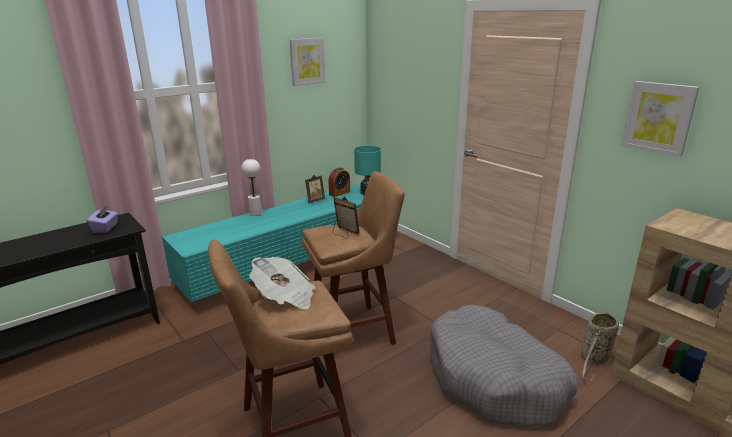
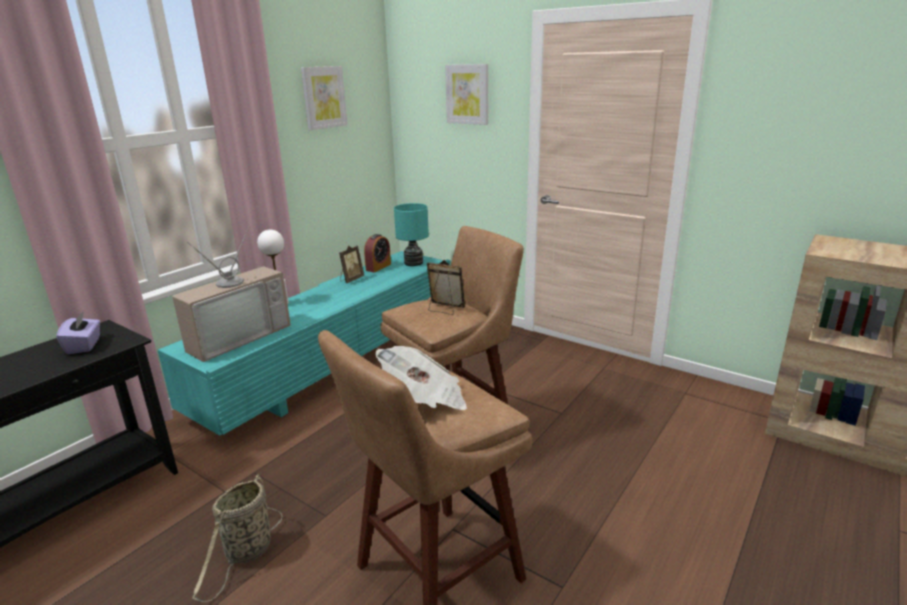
camera: 15 degrees left, 0 degrees up
(215, 234) = (237, 336): none -> television
(494, 378) = (648, 461): grey dog bed -> none
(594, 359) = (739, 419): basket -> basket (247, 553)
(659, 117) = (789, 134): picture -> picture (467, 94)

